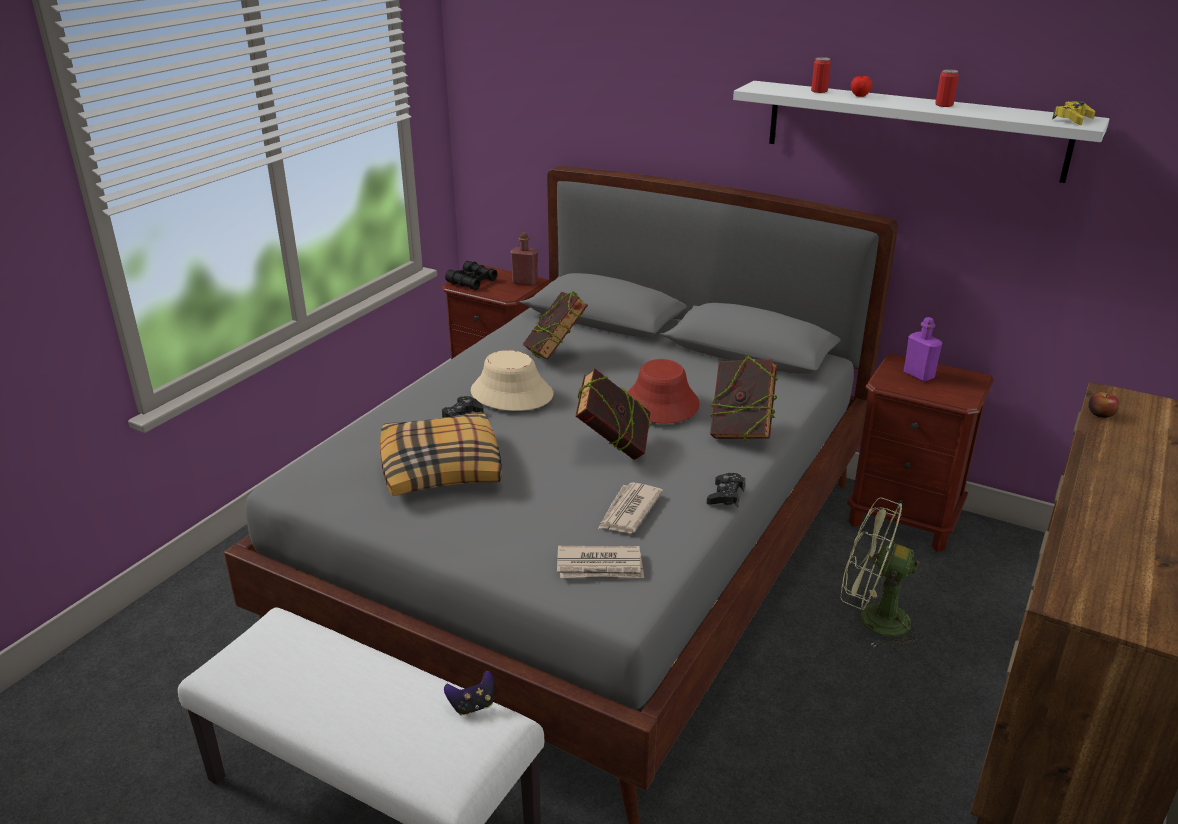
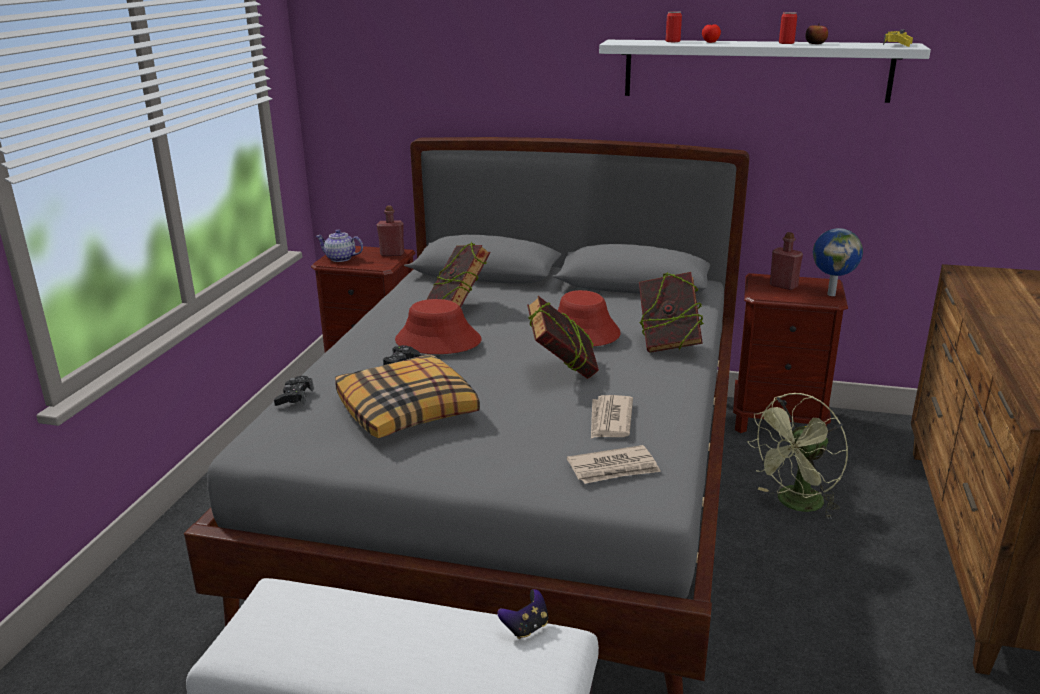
camera: 15 degrees left, 5 degrees down
(472, 281) = (340, 258): black binoculars -> teapot
(511, 393) = (437, 341): beige hat -> red hat
(726, 496) = (688, 395): black game controller -> black game controller (294, 397)
(872, 619) = (795, 505): green fan -> green fan turned 45 degrees counterclockwise
(918, 375) = (783, 286): purple bottle -> red bottle
(967, 393) = (831, 294): none -> globe
(1100, 414) = (969, 284): apple -> apple (815, 43)

